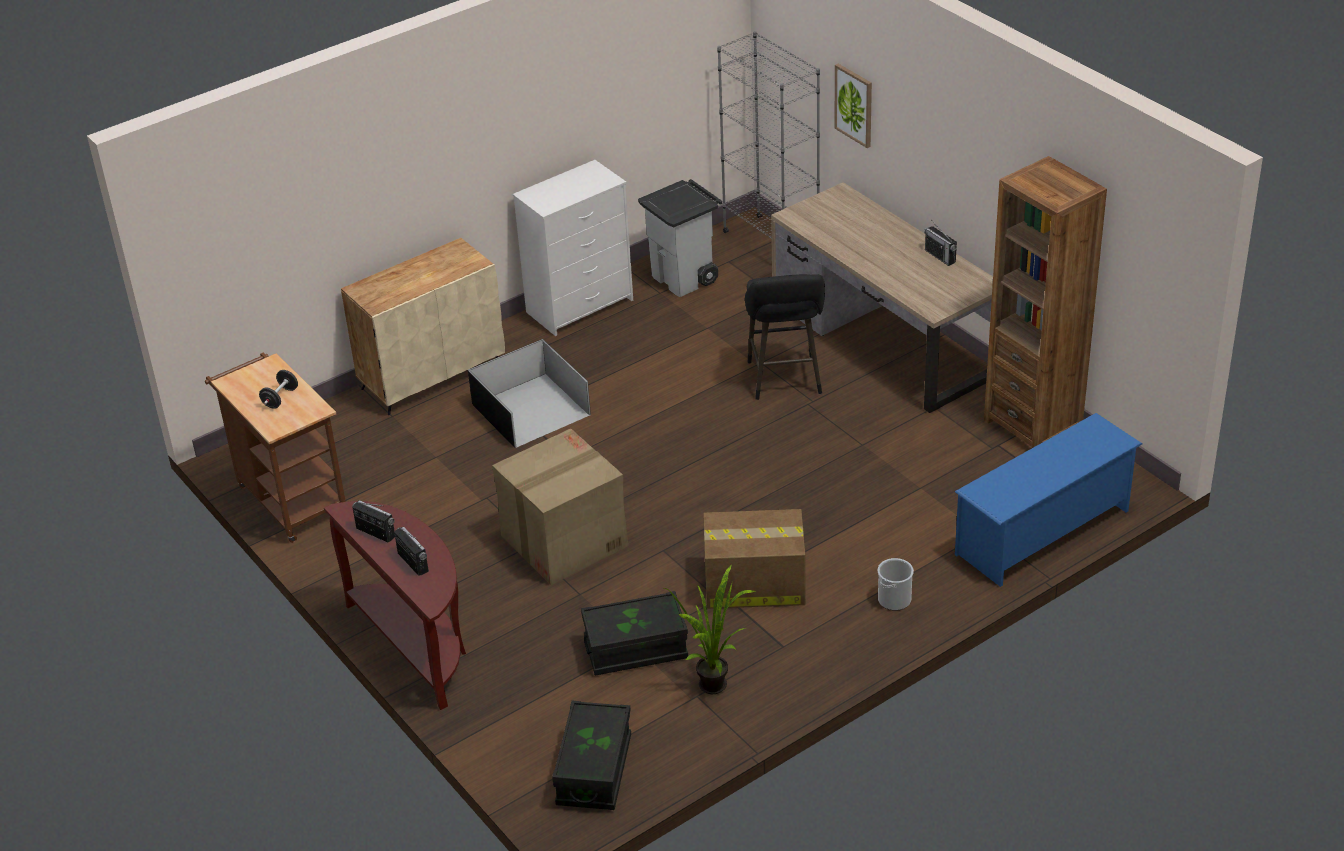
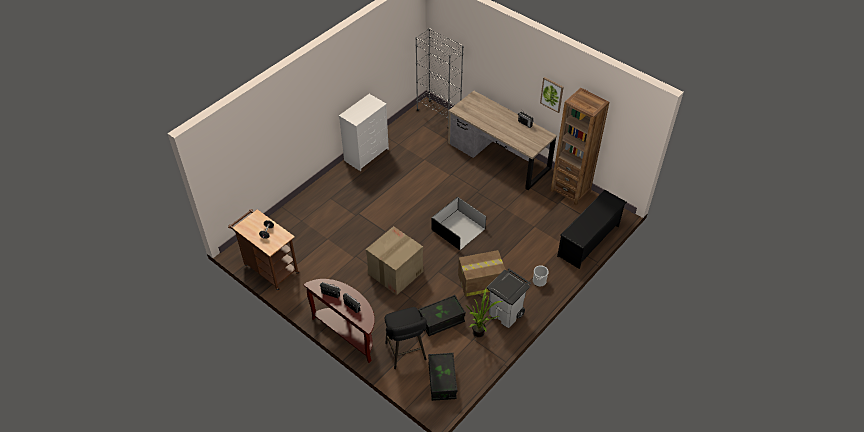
camera: 15 degrees left, 10 degrees up
(433, 375) = (313, 197): beige cabinet -> none
(529, 410) = (361, 210): black storage box -> black storage box (458, 229)
(685, 279) = (407, 136): grey trash can -> grey trash can (506, 314)
(785, 381) = (464, 181): black stool -> black stool (406, 353)
(854, 105) = (480, 60): picture -> picture (552, 94)
(1043, 532) = (588, 241): blue shoe rack -> black shoe rack

